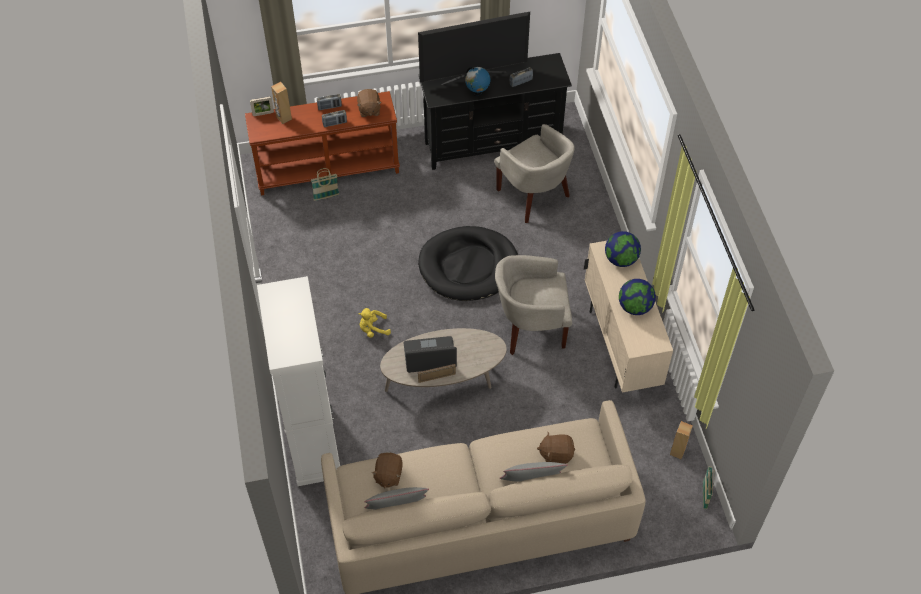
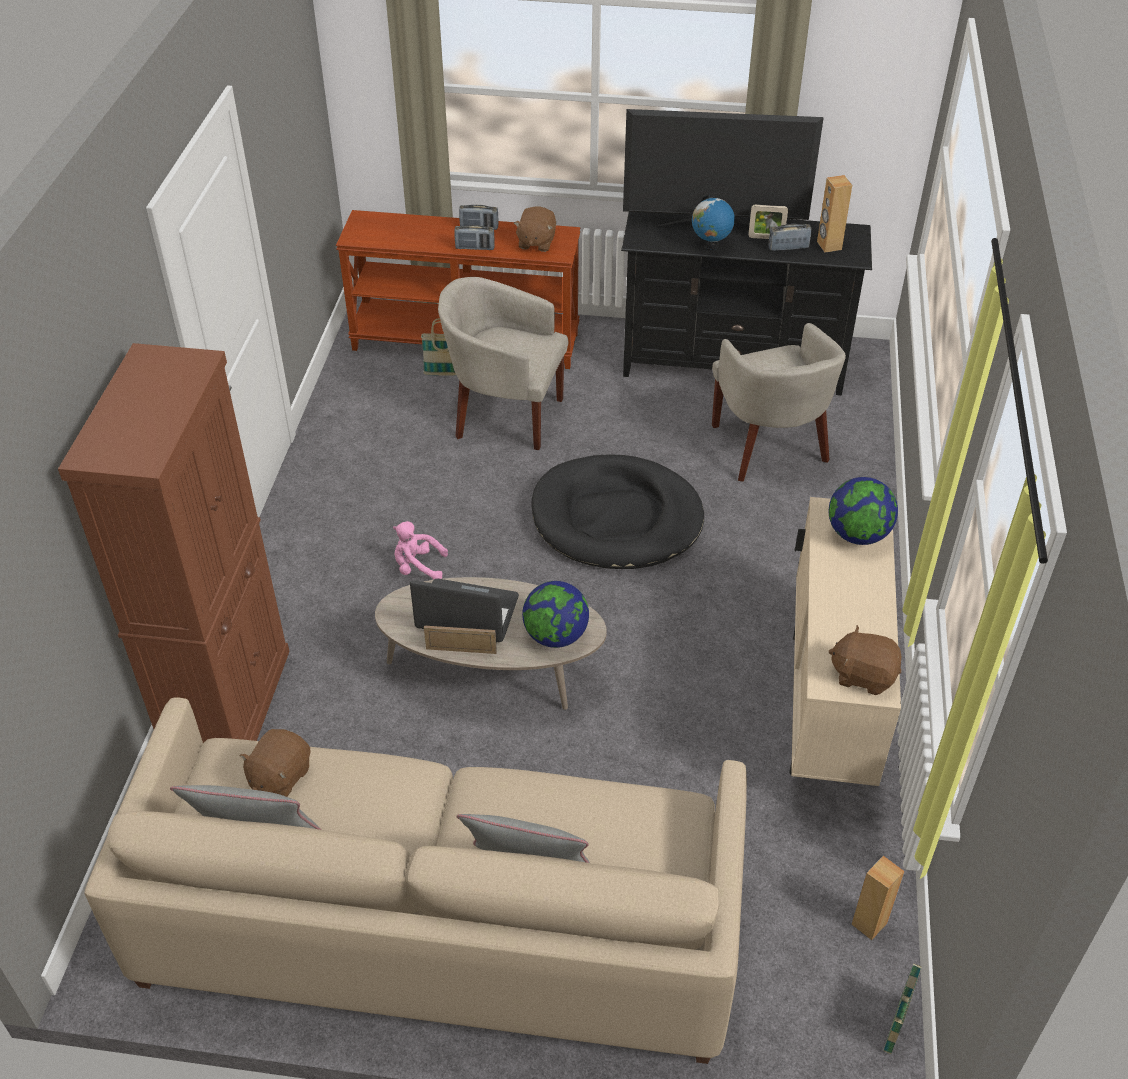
camera: 20 degrees right, 10 degrees down
(263, 113) = (377, 215): picture frame -> picture frame (766, 237)
(283, 118) = (404, 226): brown speaker -> brown speaker (828, 245)
(313, 442) = (229, 706): white cabinet -> brown cabinet
(373, 329) = (418, 567): yellow plush toy -> pink plush toy
(531, 327) = (679, 634): beige armchair -> beige armchair (505, 415)
(556, 453) = (604, 834): brown plush toy -> brown plush toy (863, 675)
(634, 307) = (853, 616): globe -> globe (555, 636)

